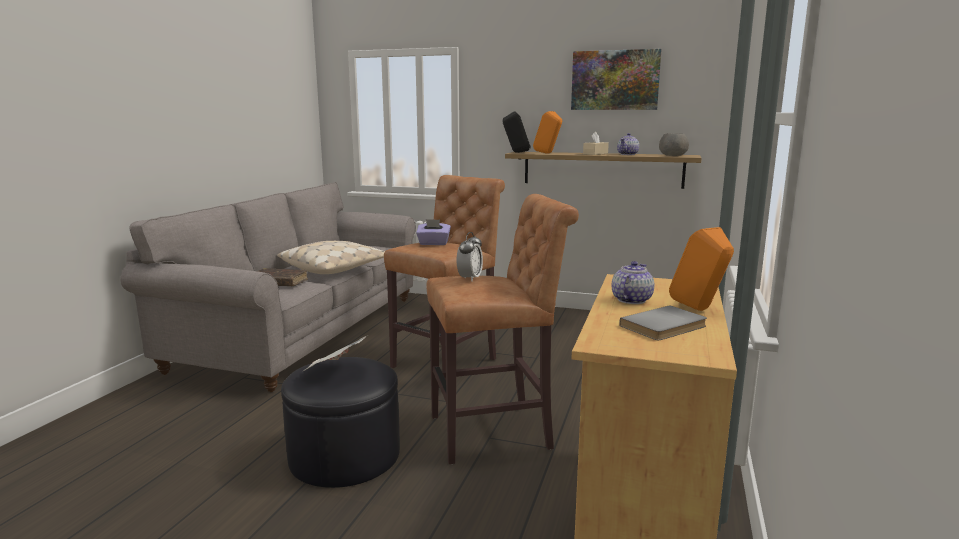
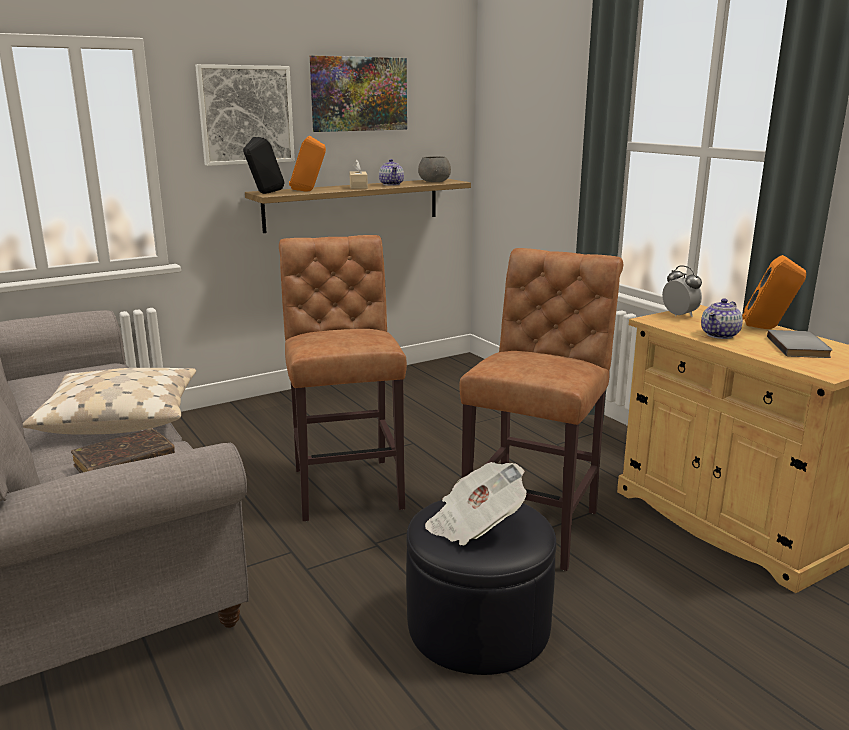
camera: 50 degrees left, 5 degrees up
(433, 243) = (338, 335): purple tissue box -> none
(469, 278) = (519, 360): alarm clock -> alarm clock (679, 315)
(520, 96) = (246, 115): none -> picture
(631, 300) = (720, 335): teapot -> teapot turned 120 degrees counterclockwise

